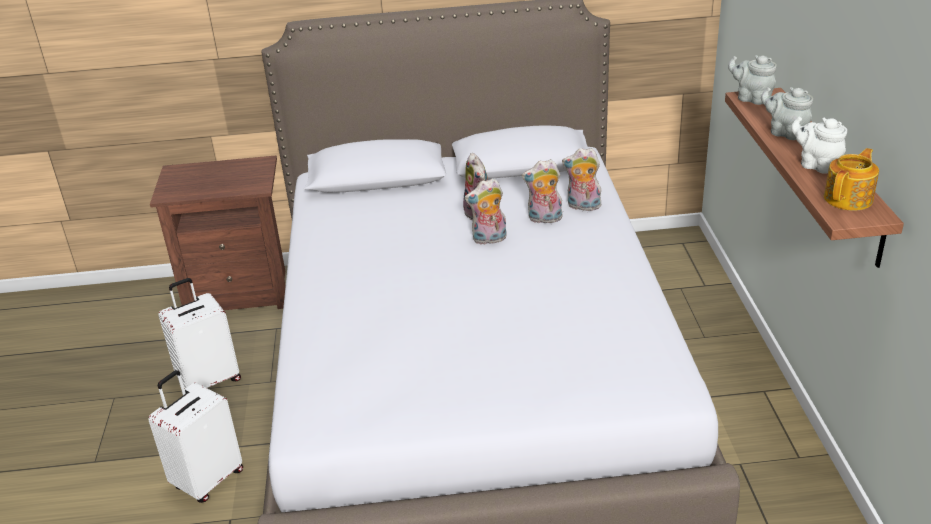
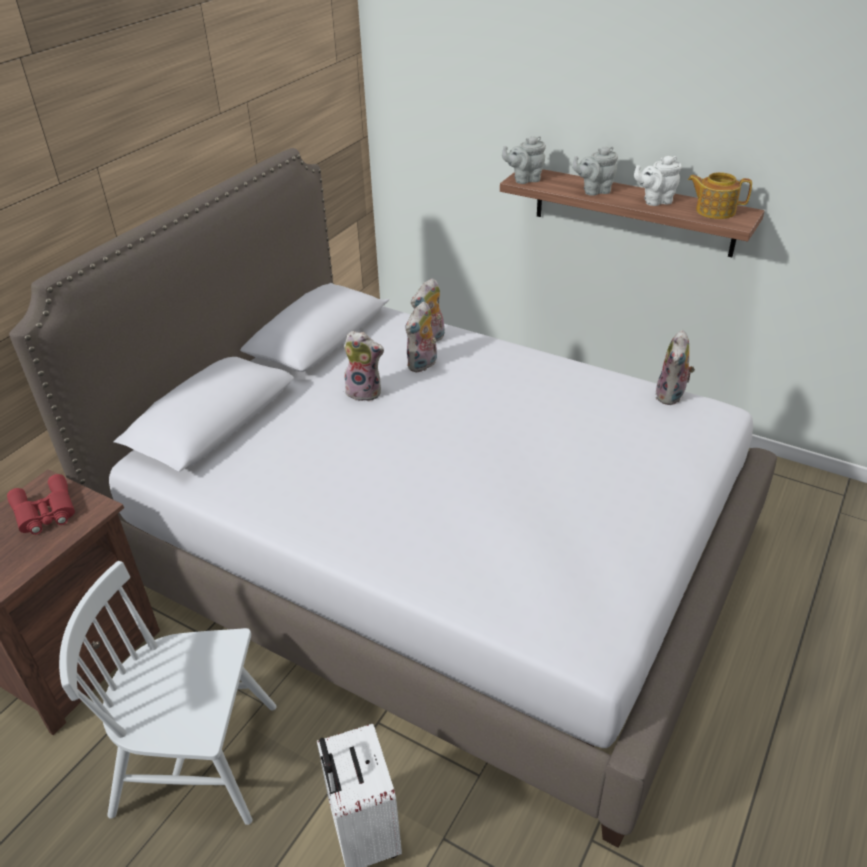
camera: 55 degrees left, 5 degrees up
(209, 380) = (198, 759): white suitcase -> white chair
(240, 175) = (45, 512): none -> red binoculars
(489, 240) = (415, 406): plush toy -> plush toy (671, 396)
(849, 198) = (714, 210): teapot -> teapot turned 60 degrees counterclockwise

